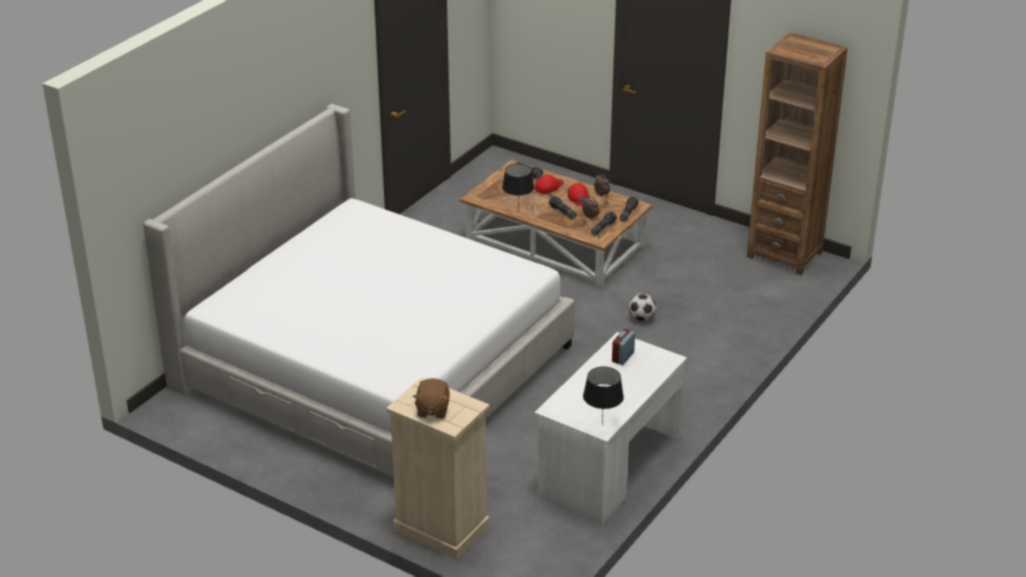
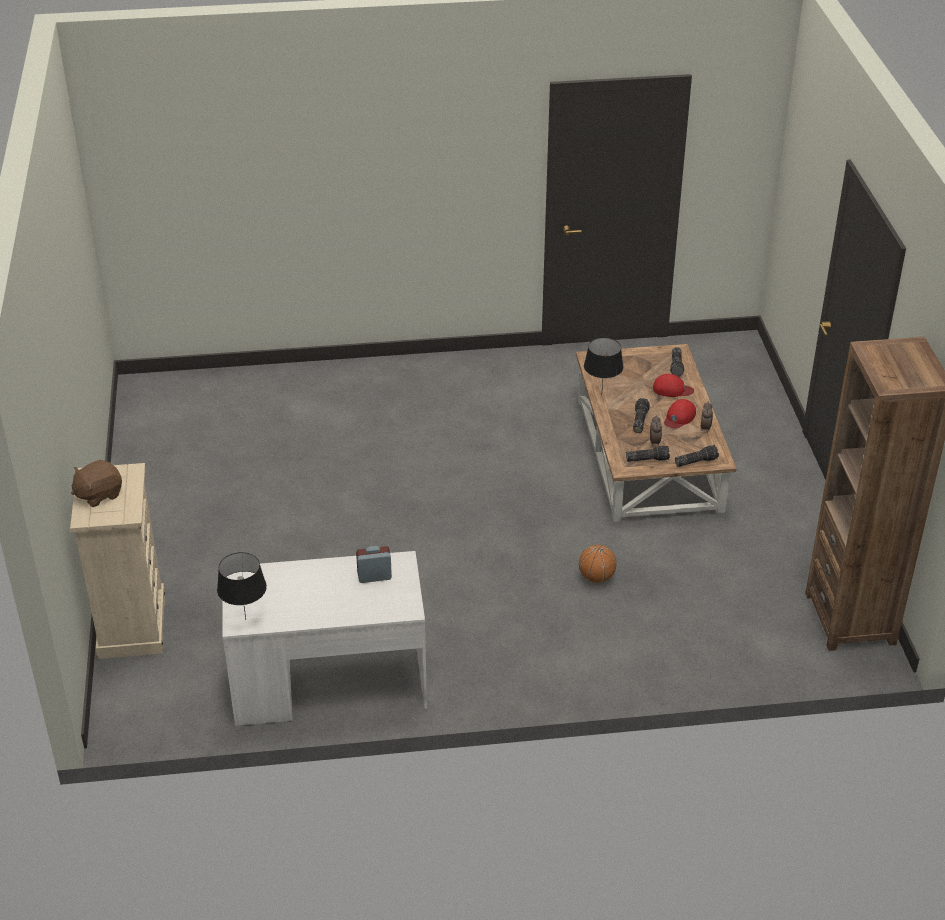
camera: 50 degrees right, 5 degrees up
(373, 367) = (319, 458): bed -> none
(641, 318) = (596, 577): football -> basketball

